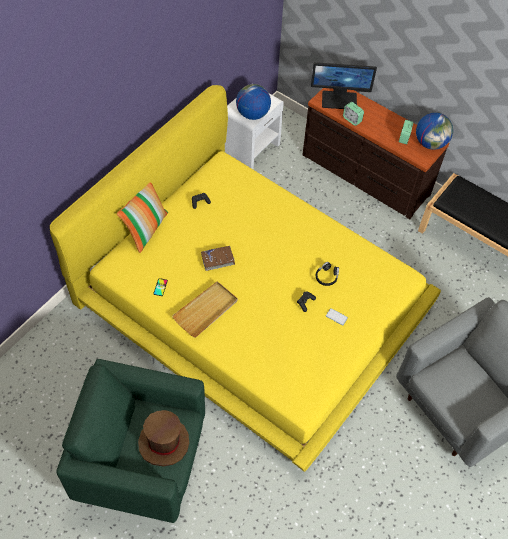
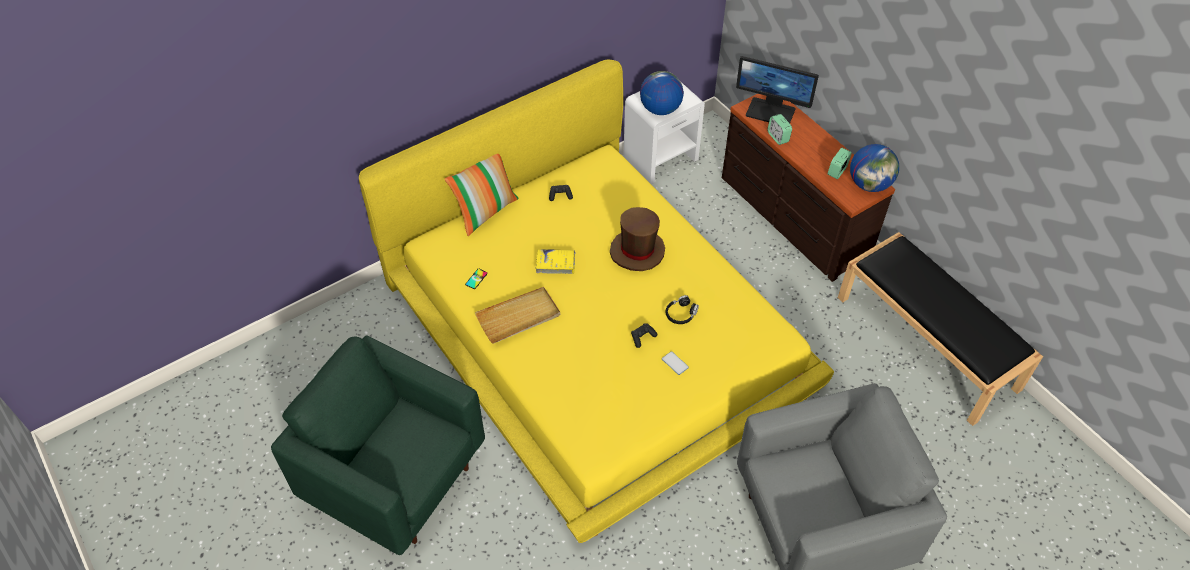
camera: 20 degrees right, 5 degrees down
(164, 443) = (412, 453): brown hat -> brown hat (637, 251)
(218, 259) = (555, 264): brown book -> yellow book

